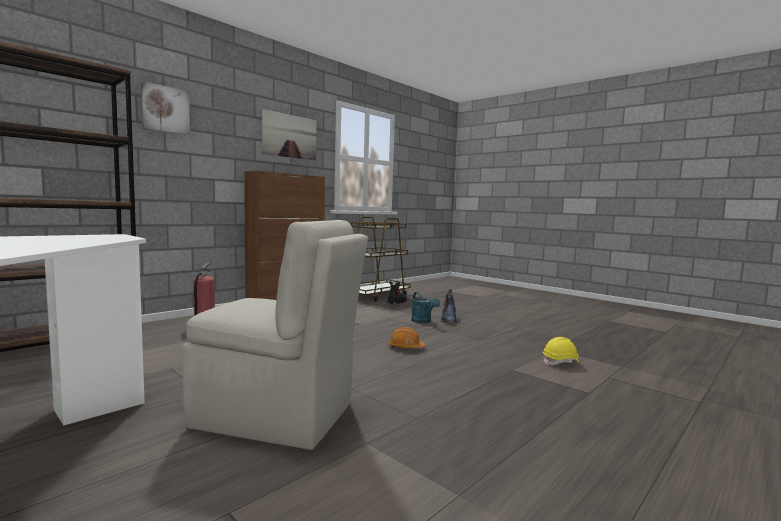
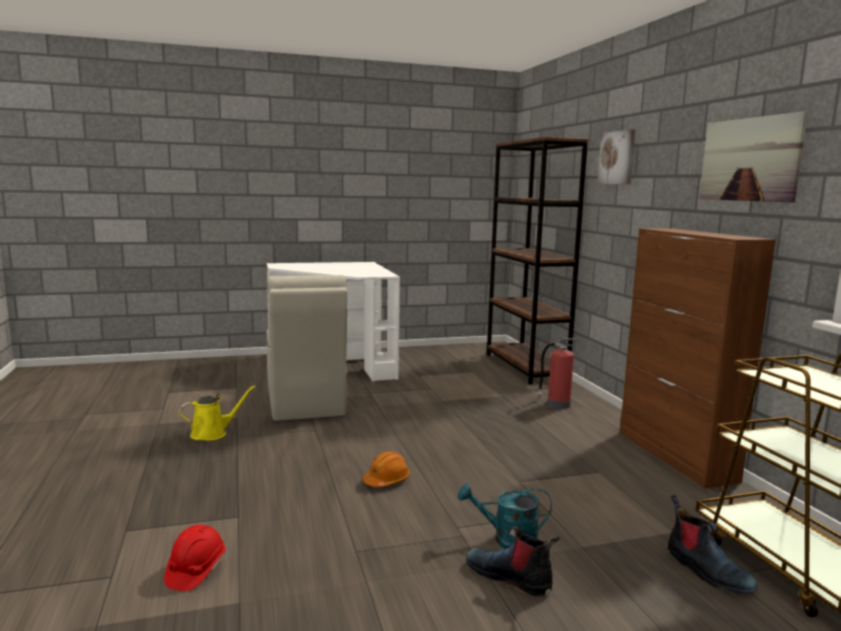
camera: 120 degrees right, 5 degrees up
(277, 416) = (305, 404): beige chair -> beige chair turned 60 degrees counterclockwise
(428, 435) = (212, 433): none -> yellow watering can
(561, 362) = (195, 570): yellow hard hat -> red hard hat

